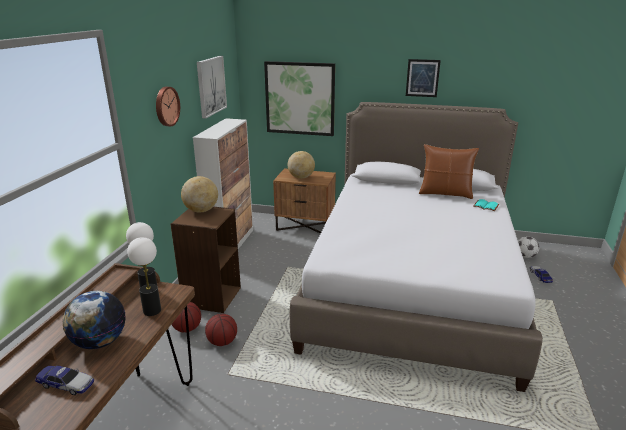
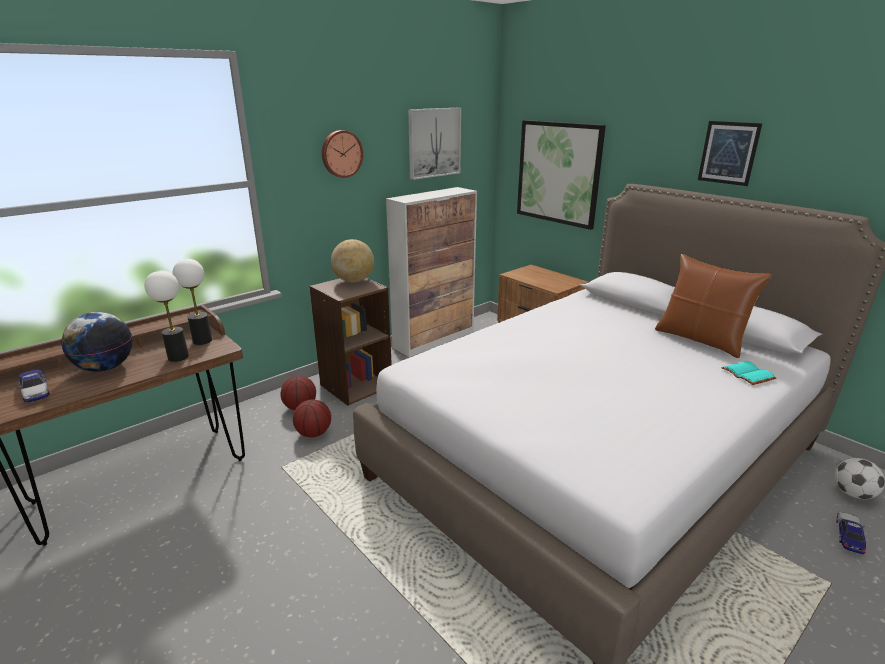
camera: 35 degrees right, 0 degrees up
(301, 177) = (536, 278): globe -> none

